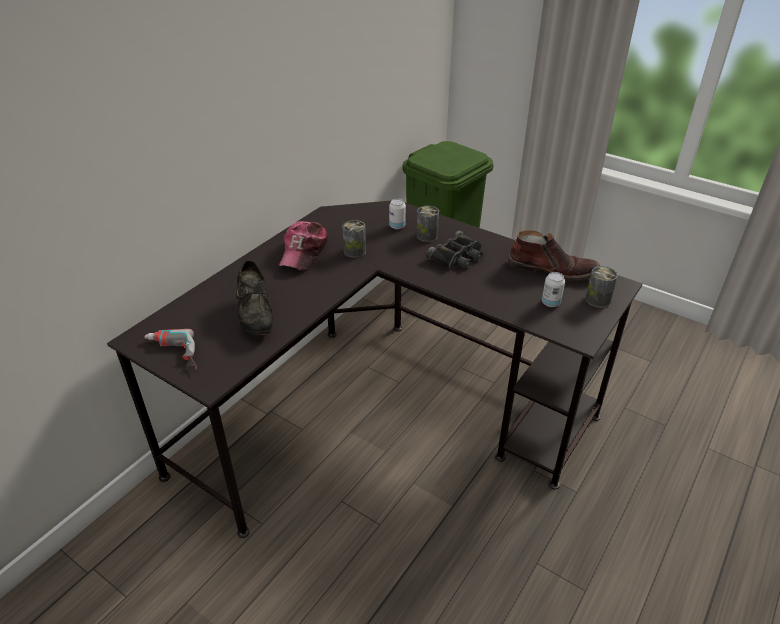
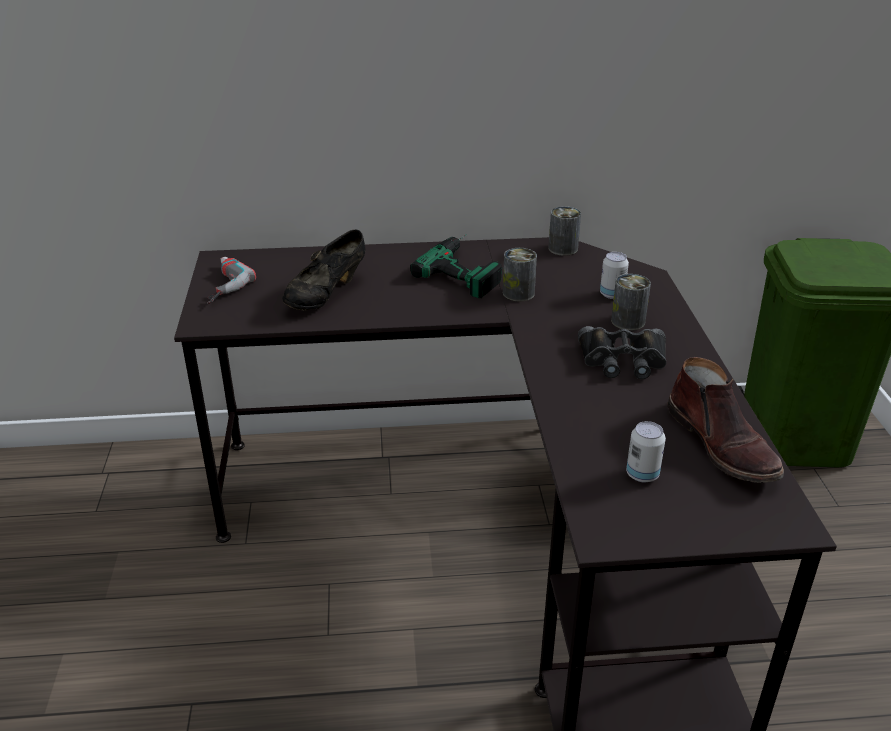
camera: 50 degrees right, 5 degrees down
(304, 252) = (468, 268): cap -> power drill
(598, 300) = (717, 515): can -> can (563, 248)

